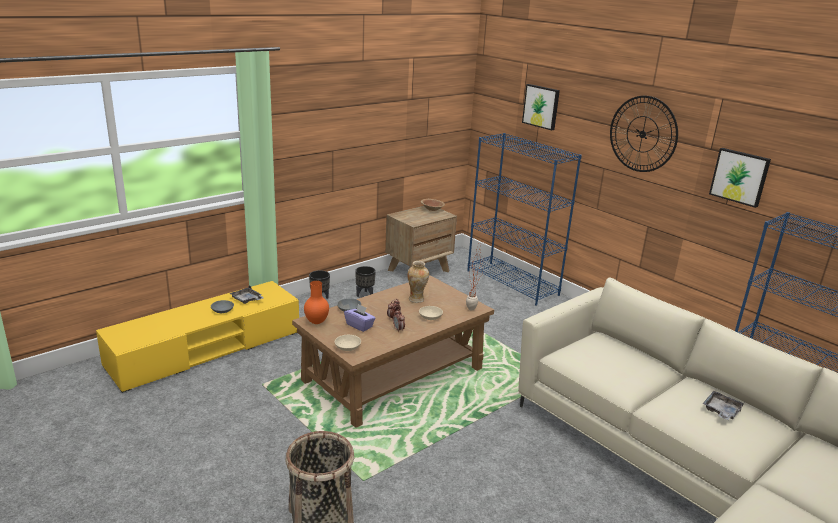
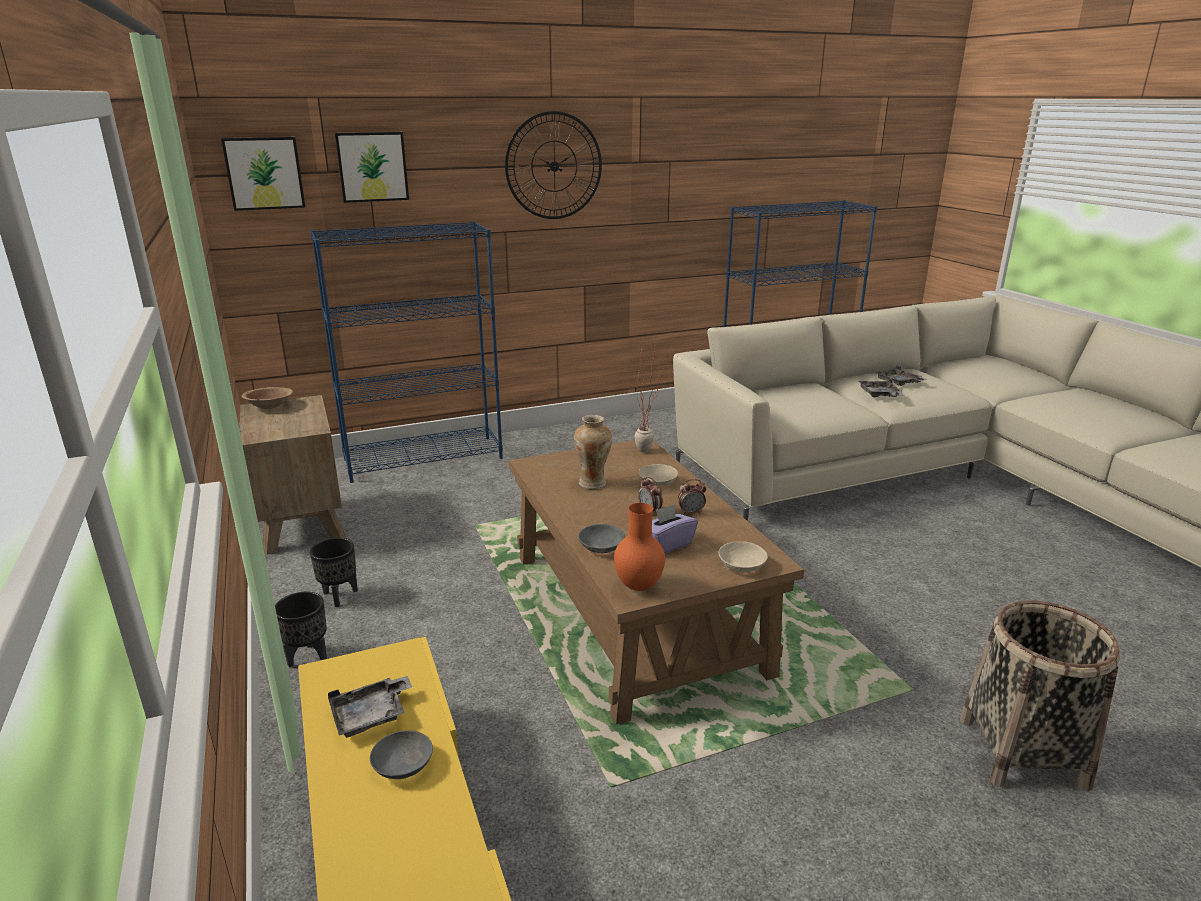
camera: 70 degrees left, 0 degrees up
(673, 399) = (879, 395): none -> grey tray
(740, 176) = (678, 184): picture -> picture (264, 173)

